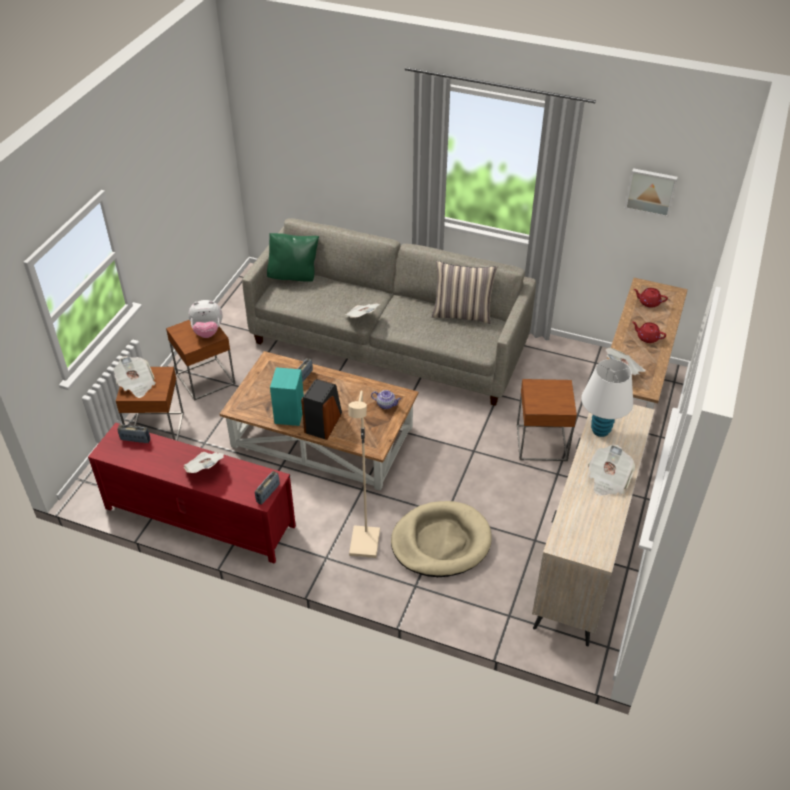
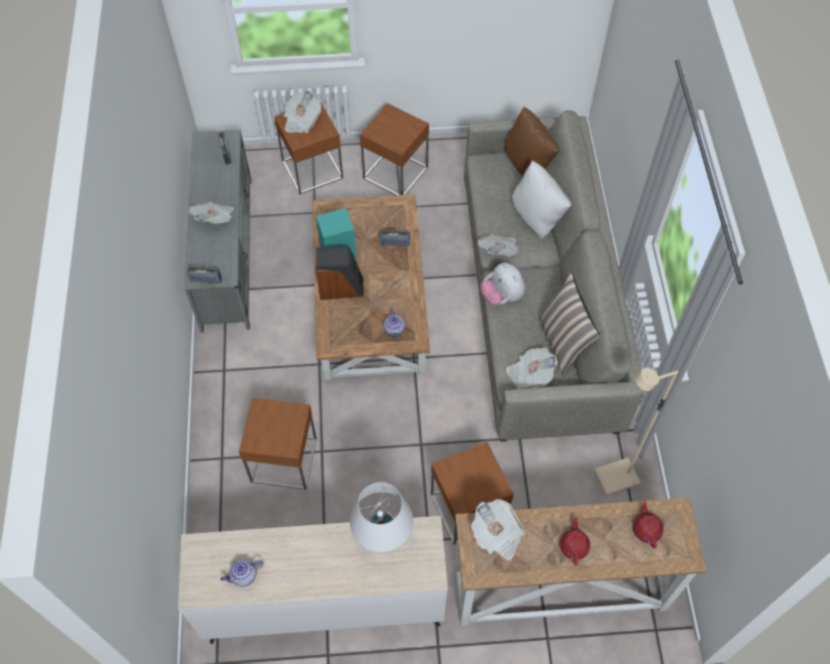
camera: 65 degrees right, 15 degrees up
(199, 517) = (227, 251): red tv stand -> grey tv stand
(207, 332) = (400, 136): plush toy -> plush toy (501, 296)
(294, 277) = (528, 165): green pillow -> brown pillow
(347, 289) = (537, 218): none -> white pillow
(365, 543) = (254, 395): beige floor lamp -> beige floor lamp (616, 478)
(441, 542) = (284, 460): beige dog bed -> brown side table
(598, 521) = (244, 576): none -> teapot
(608, 480) = (308, 568): newspaper -> newspaper (529, 374)
(651, 191) = (746, 440): picture -> none

